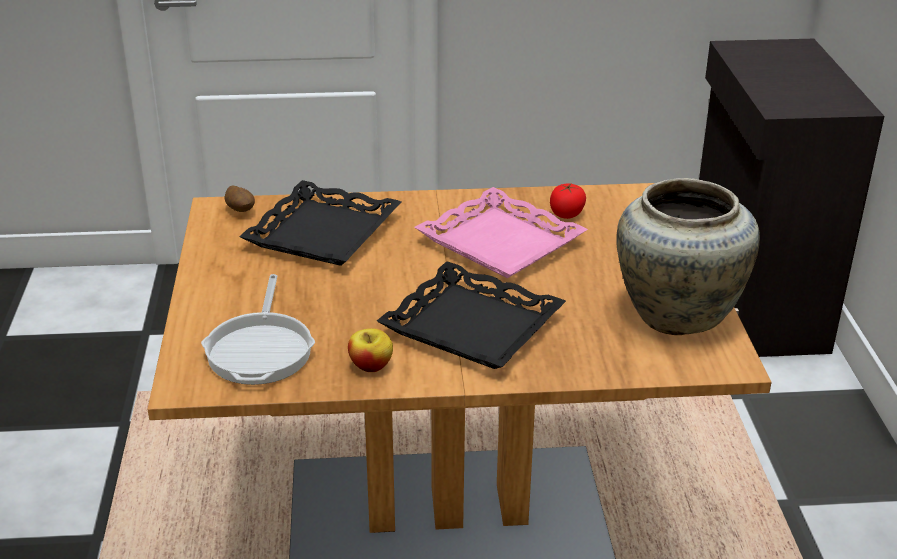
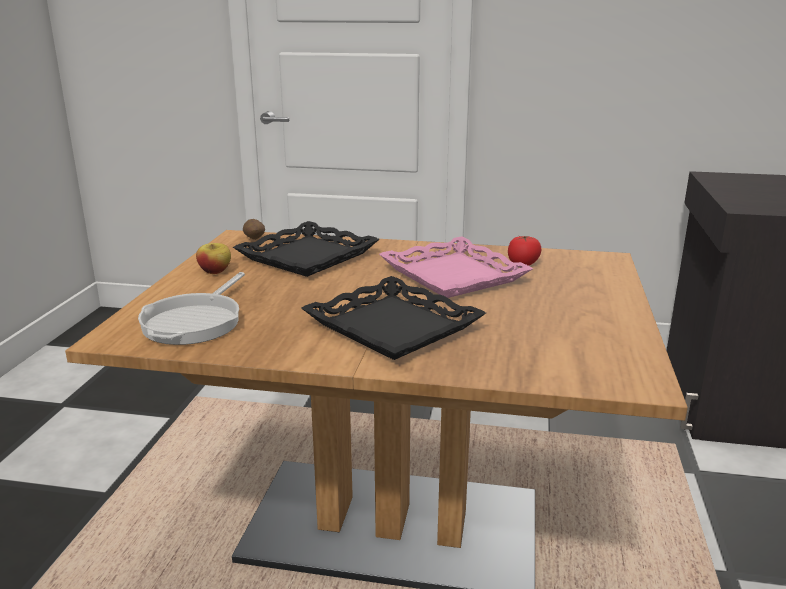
camera: 15 degrees right, 10 degrees down
(371, 365) = (280, 343): apple -> apple (215, 271)
(677, 312) = (600, 339): beige vase -> none

